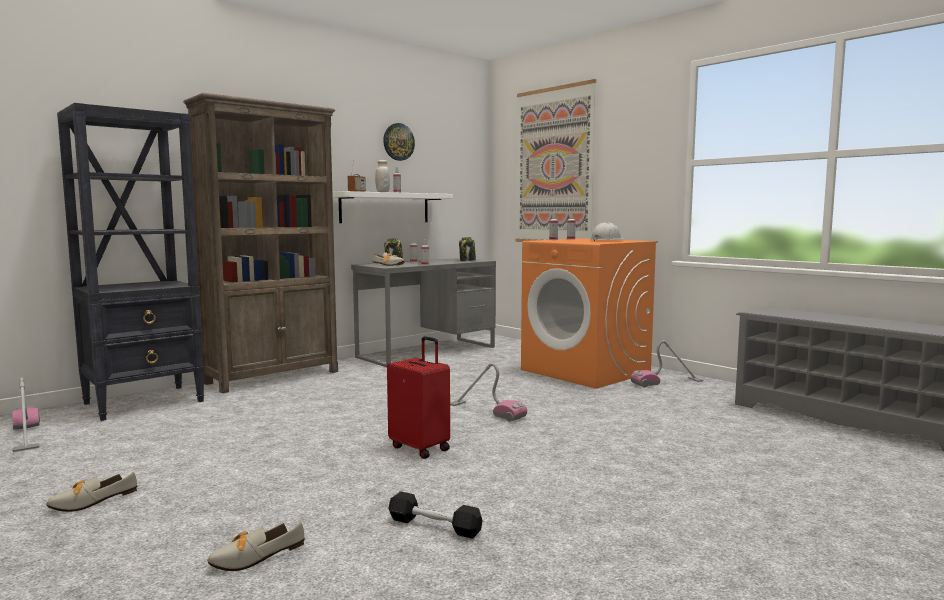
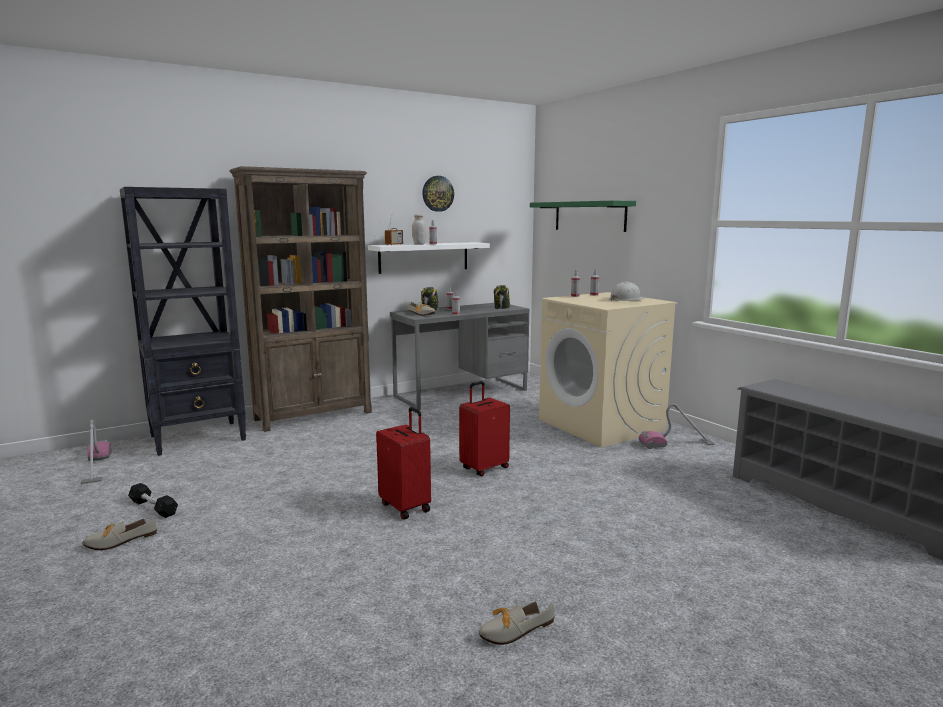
camera: 10 degrees right, 5 degrees up
(250, 558) = (217, 613): shoe -> shoe (510, 632)
(434, 526) = (380, 595): black dumbbell -> black dumbbell (153, 507)
(486, 411) = (484, 468): vacuum cleaner -> red suitcase
(553, 166) = (589, 216): picture -> green shelf
(586, 371) = (602, 425): orange washing machine -> beige washing machine

